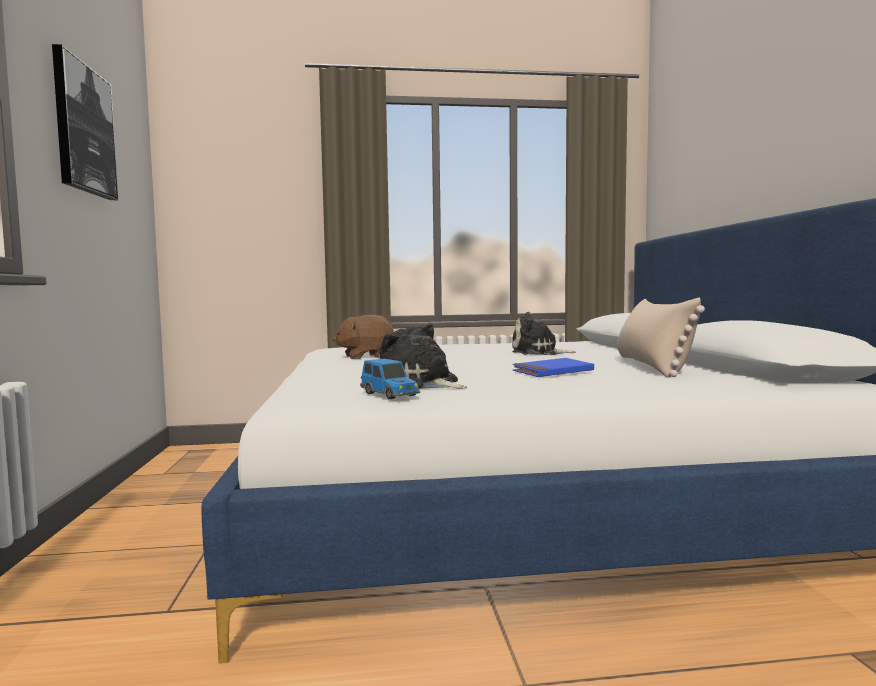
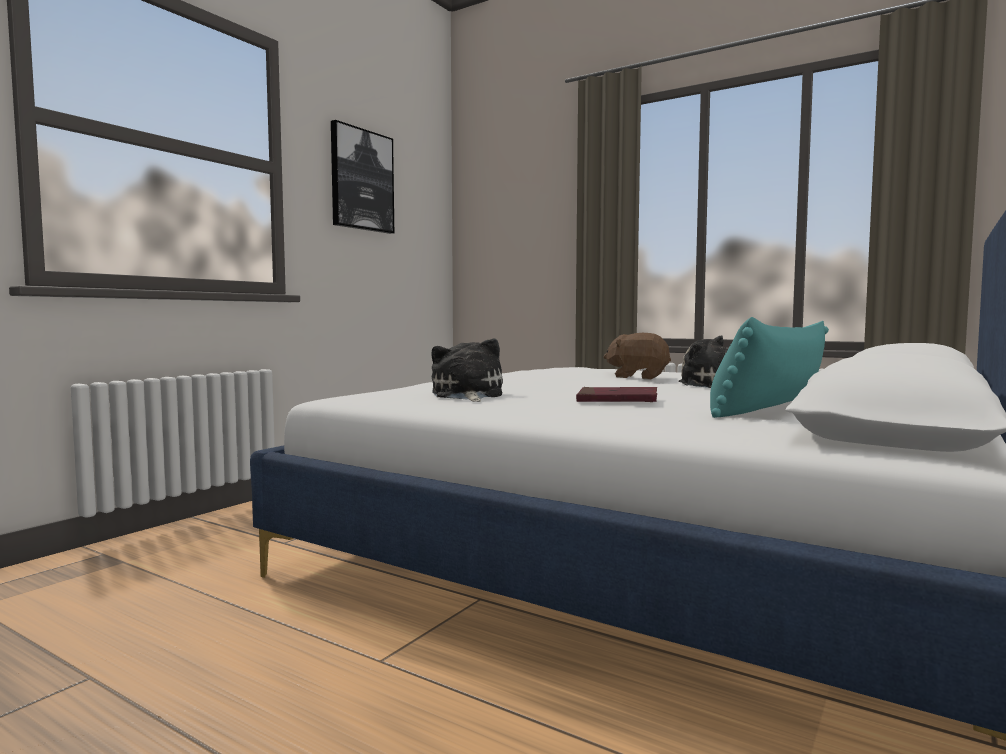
camera: 40 degrees right, 0 degrees up
(366, 356) = (541, 375): brown plush toy -> brown plush toy (638, 377)
(390, 395) = (407, 399): toy car -> none
(552, 372) = (617, 400): blue book -> red book
(652, 366) = (768, 408): beige pillow -> turquoise pillow

